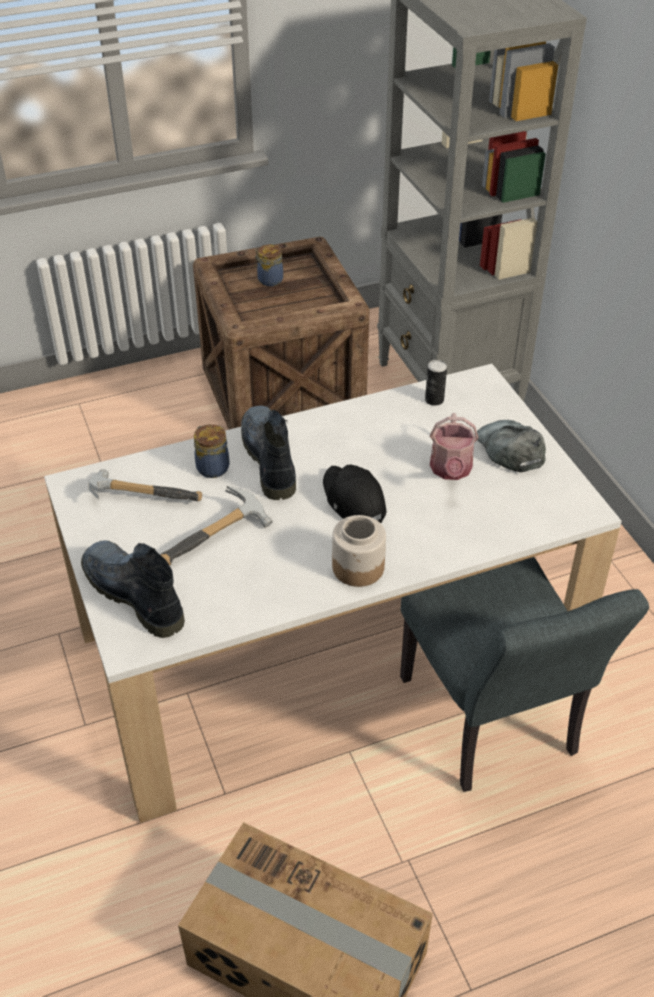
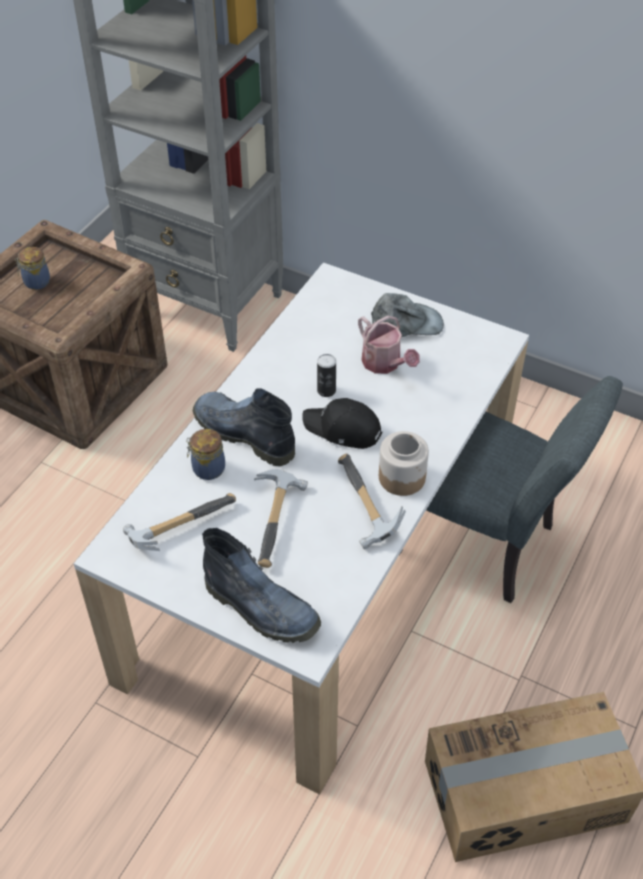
camera: 40 degrees left, 5 degrees up
(132, 593) = (263, 608): boot -> boot turned 150 degrees counterclockwise
(296, 570) = (361, 508): none -> hammer
(434, 400) = (314, 315): can -> can (326, 390)
(510, 448) = (406, 323): grey cap -> grey cap turned 150 degrees clockwise

